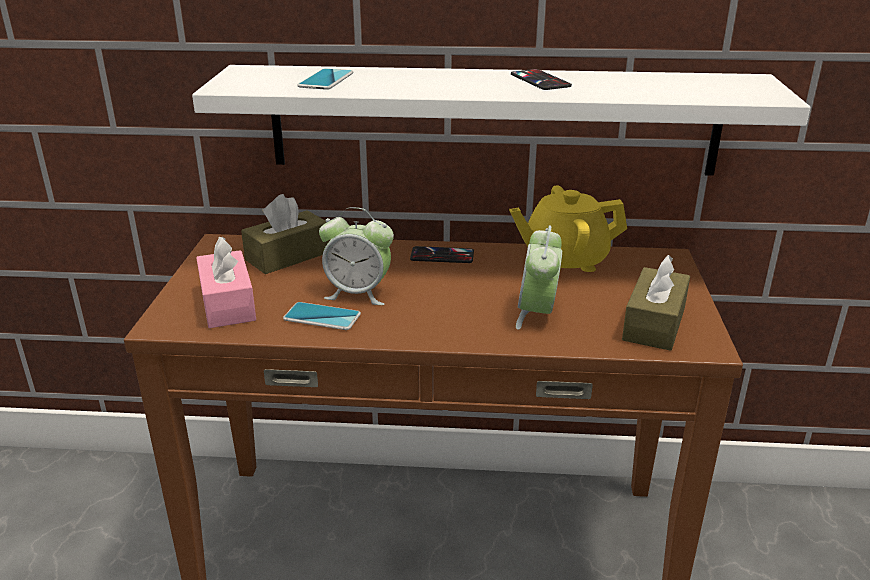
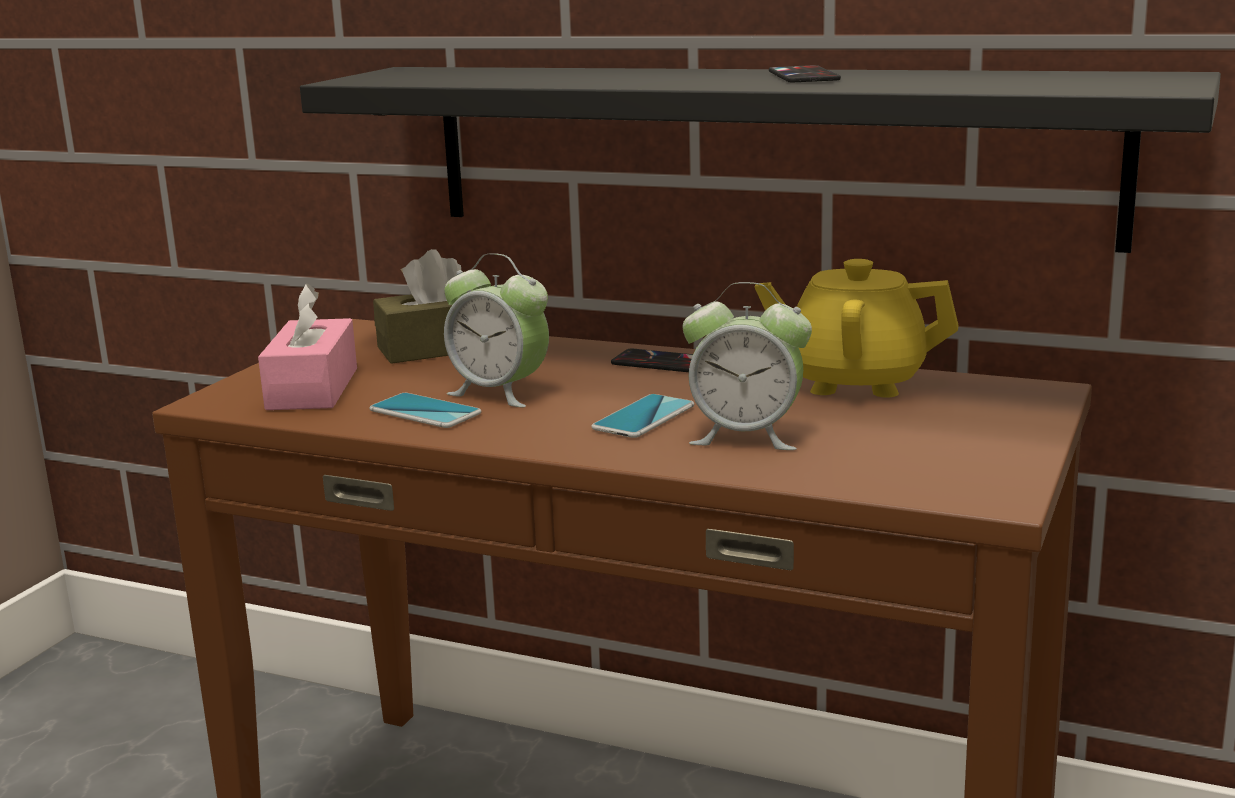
camera: 20 degrees right, 10 degrees down
(326, 80) = (492, 76): phone -> phone (644, 418)
(492, 120) = (759, 151): white shelf -> black shelf
(537, 314) = (746, 436): alarm clock -> alarm clock turned 105 degrees counterclockwise
(654, 324) = (931, 464): brown tissue box -> none

